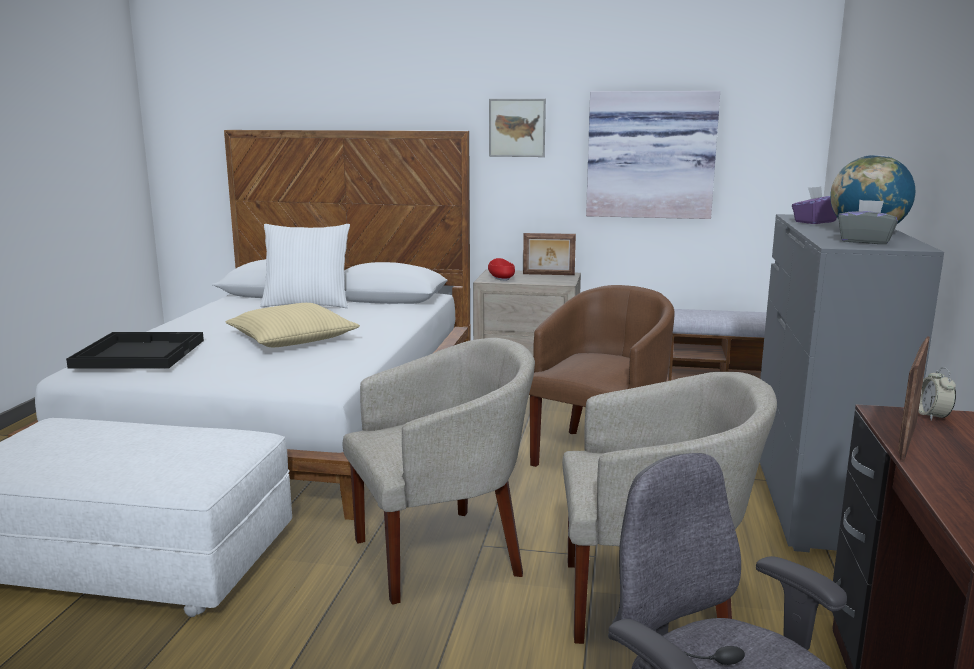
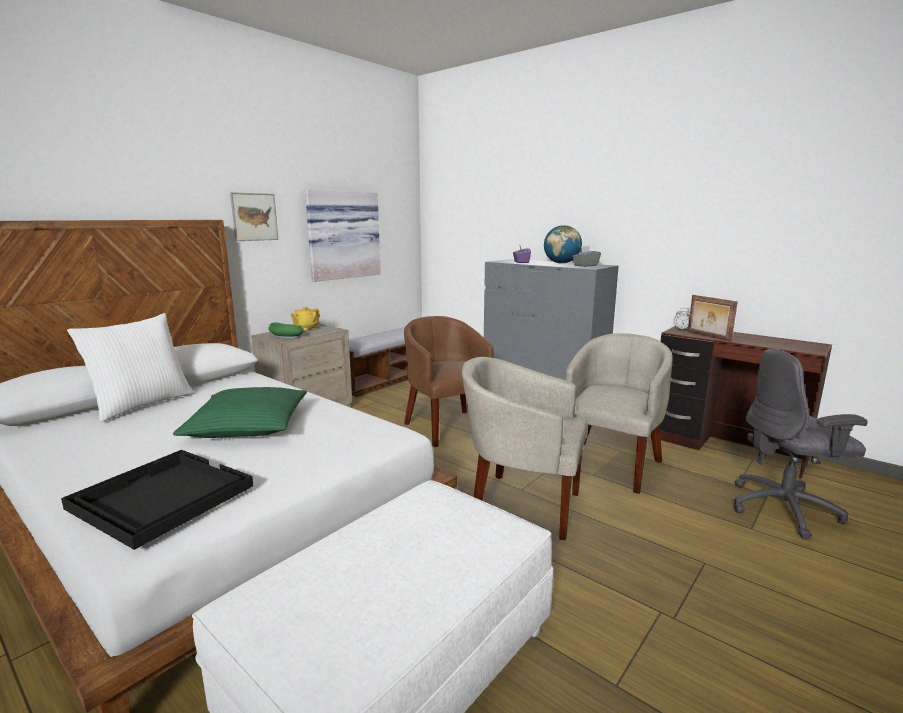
camera: 60 degrees left, 0 degrees up
(292, 339) = (248, 426): beige pillow -> green pillow
(442, 553) = (521, 505): beige armchair -> beige armchair turned 75 degrees counterclockwise
(501, 277) = (286, 336): red bowl -> green bowl
(548, 274) = (306, 328): picture frame -> yellow teapot

